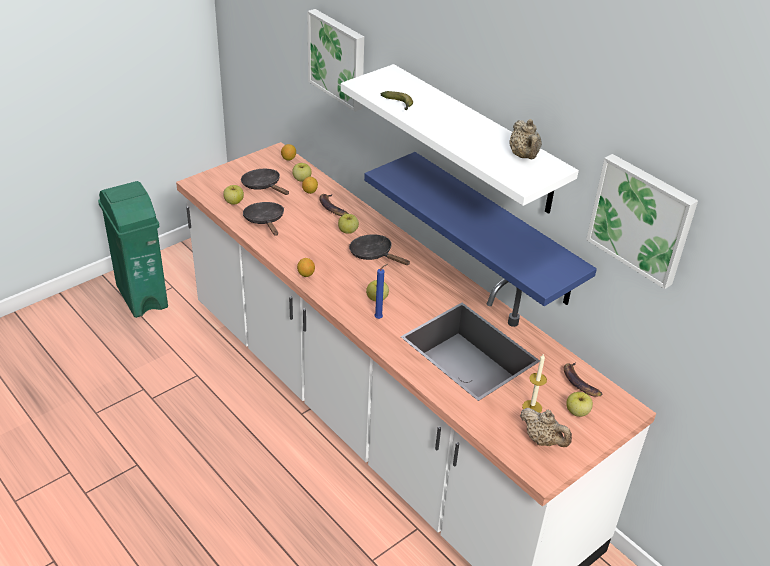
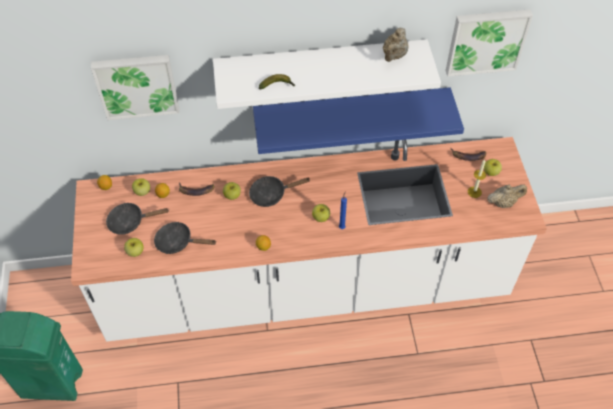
camera: 55 degrees left, 15 degrees up
(524, 156) = (394, 56): beige teapot -> beige teapot turned 90 degrees clockwise

